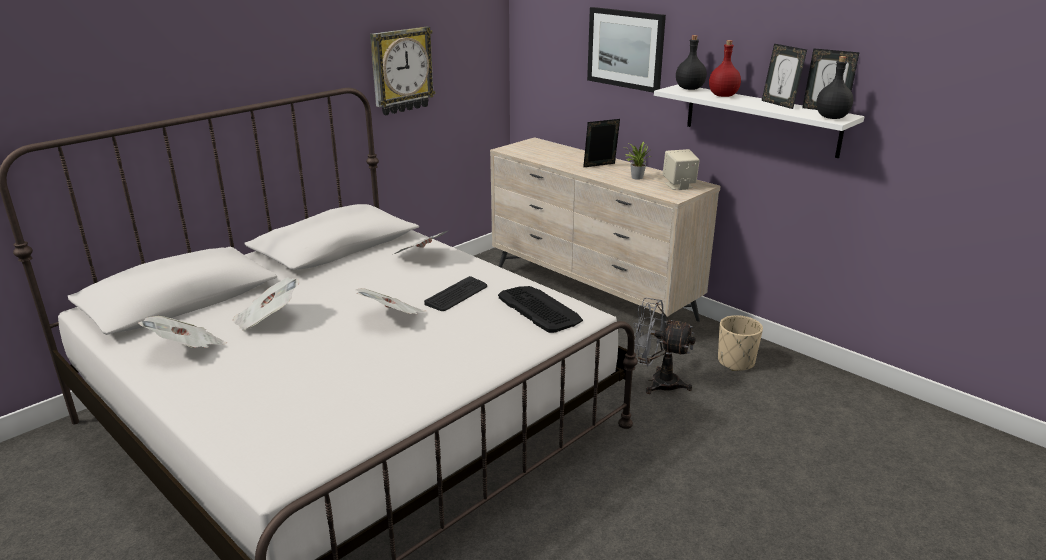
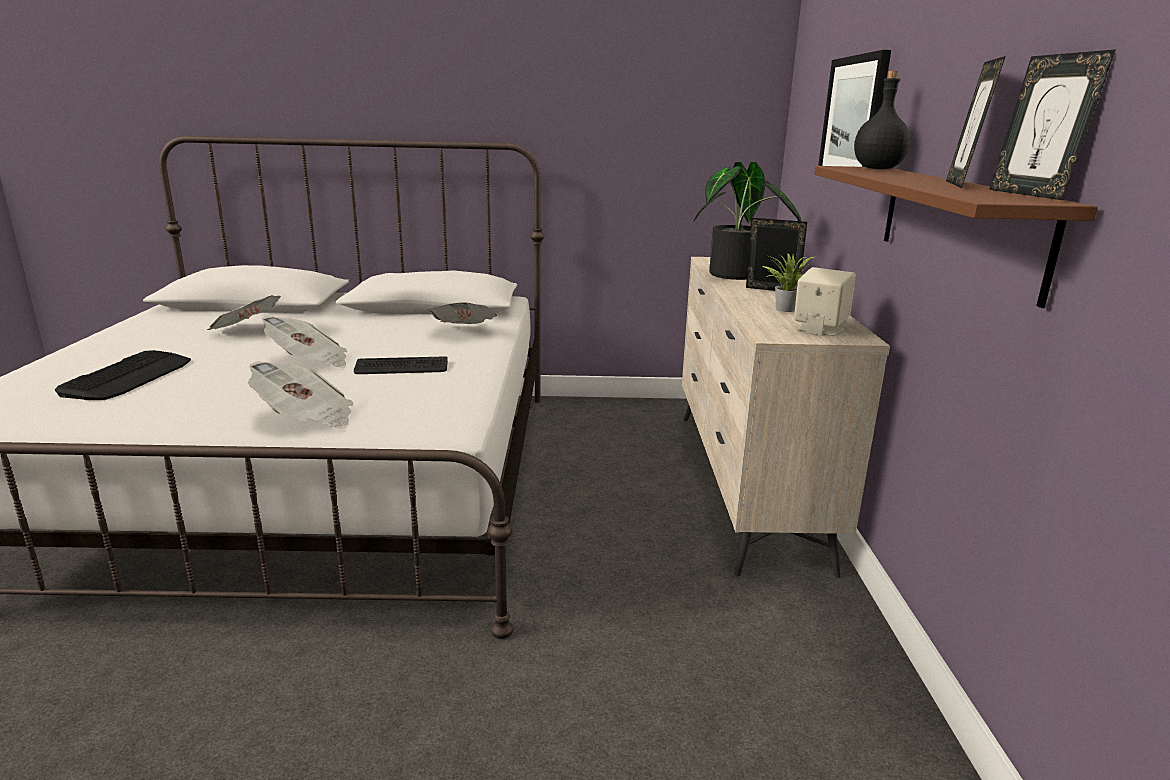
camera: 45 degrees right, 5 degrees down
(188, 349) = (162, 329): newspaper -> newspaper (307, 419)
(401, 70) = (601, 140): wall clock -> none
(539, 309) = (427, 406): keyboard -> keyboard (128, 377)
(557, 159) = (737, 276): none -> potted plant
(656, 382) = (634, 612): grey fan -> none
(723, 96) = (898, 174): red bottle -> none
(736, 362) = (796, 656): beige planter -> none
(761, 120) = (957, 225): white shelf -> brown shelf
(832, 117) = (997, 198): black bottle -> none

